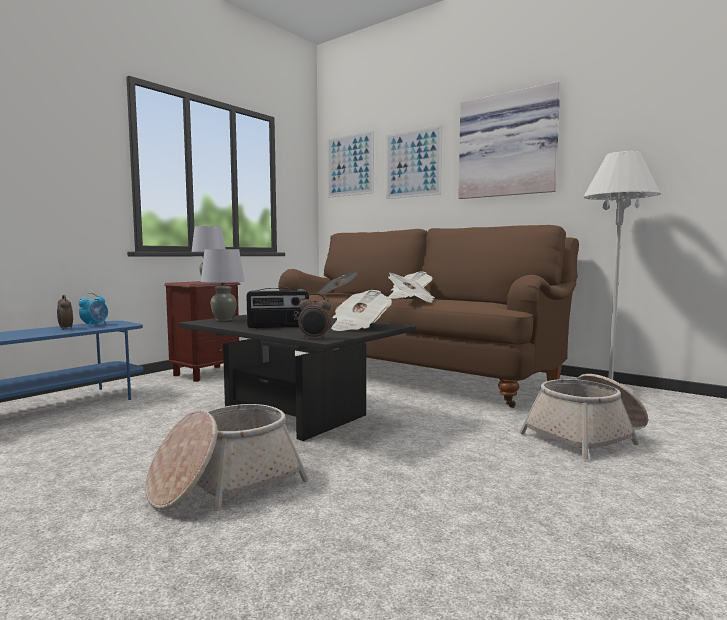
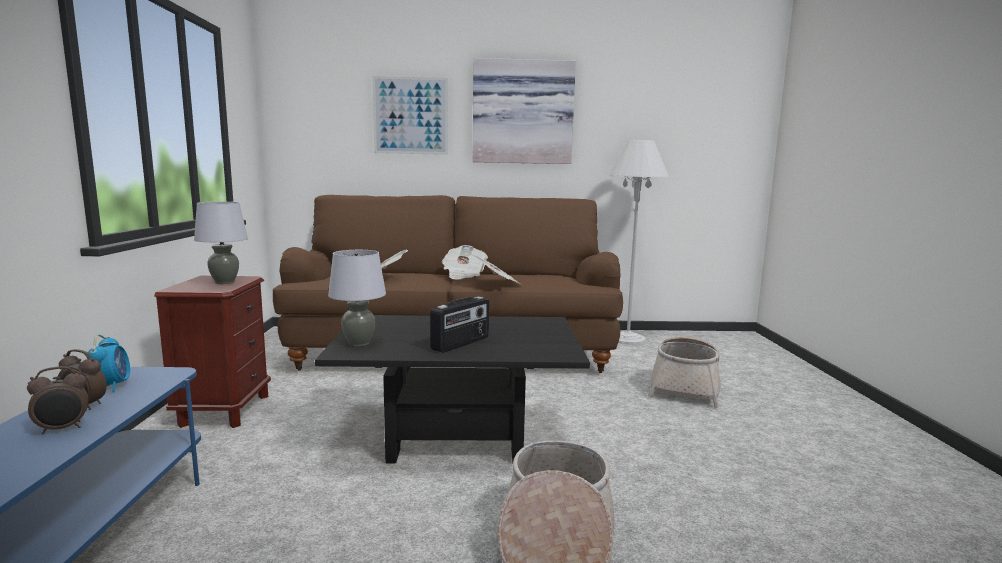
camera: 40 degrees left, 5 degrees up
(314, 338) = (557, 356): alarm clock -> alarm clock (63, 429)
(350, 165) = (316, 105): picture -> none
(358, 327) = (534, 329): newspaper -> none

